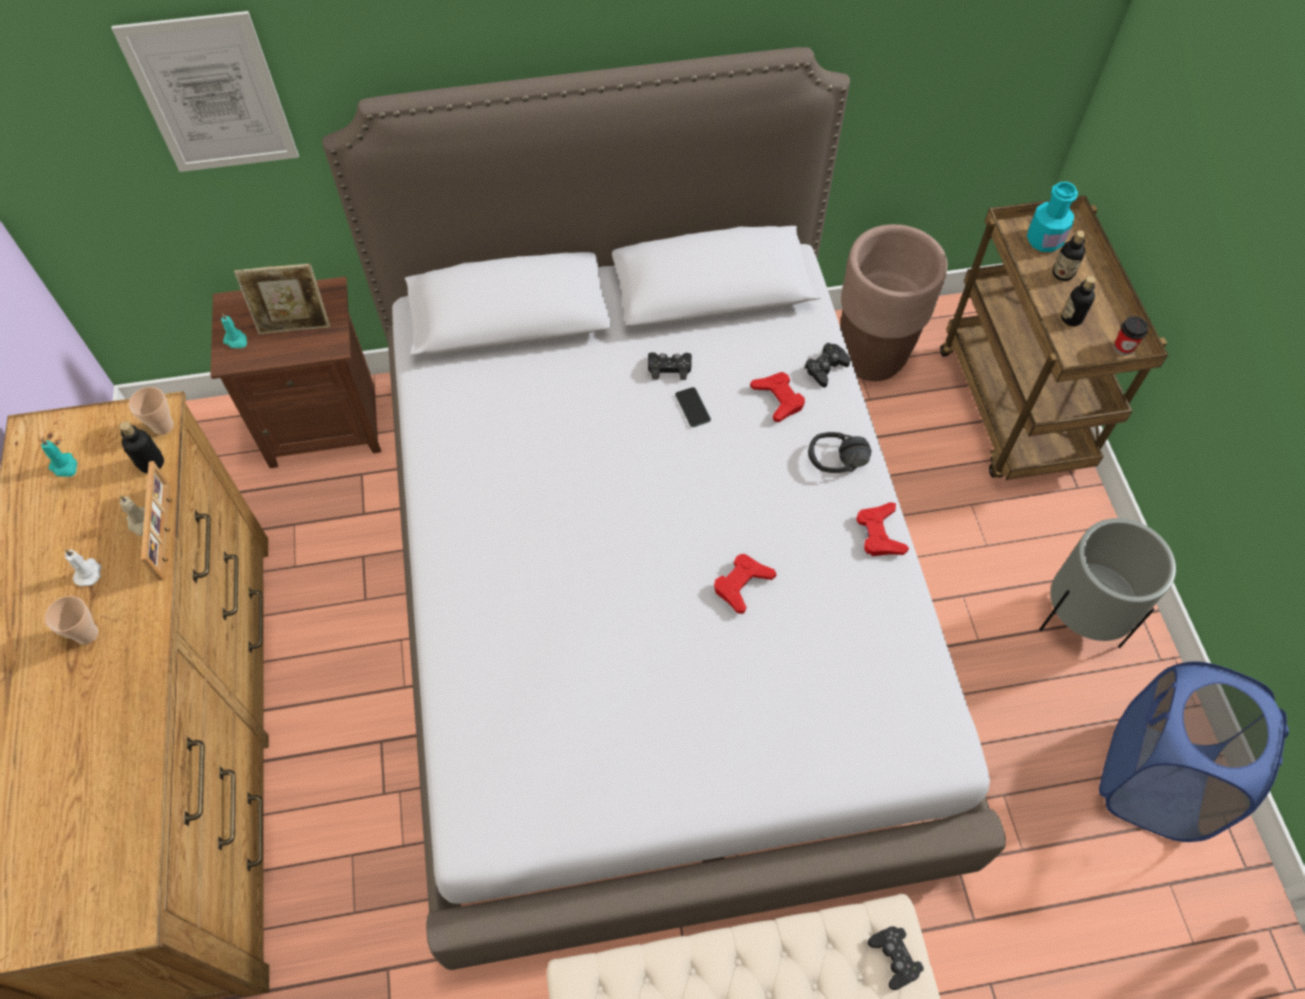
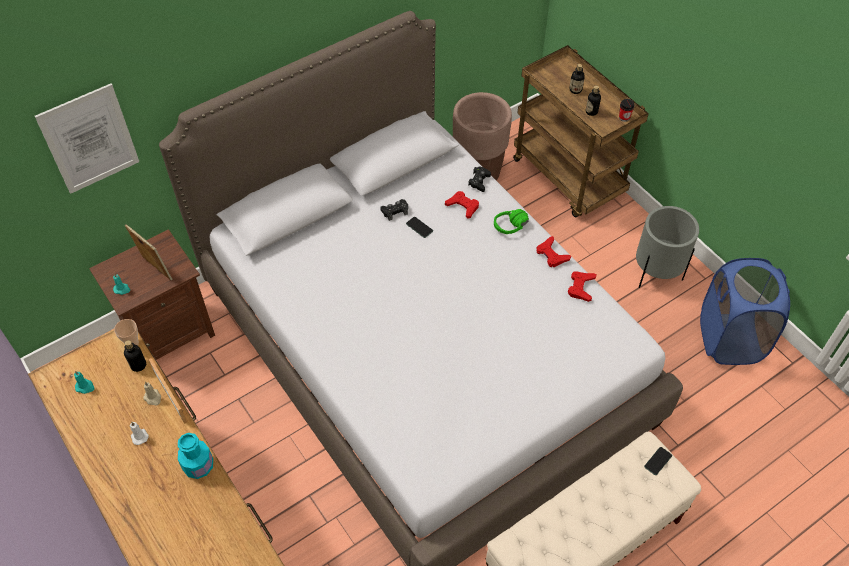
camera: 25 degrees left, 5 degrees down
(87, 634) = (160, 467): cup -> none
(295, 327) = (155, 269): picture frame -> picture frame turned 105 degrees counterclockwise
(742, 584) = (496, 307): red game controller -> red game controller (581, 287)
(838, 467) = (513, 230): black headphones -> green headphones
(894, 957) = (658, 461): black game controller -> phone
(1044, 240) = (557, 75): turquoise bottle -> turquoise bottle (198, 466)

